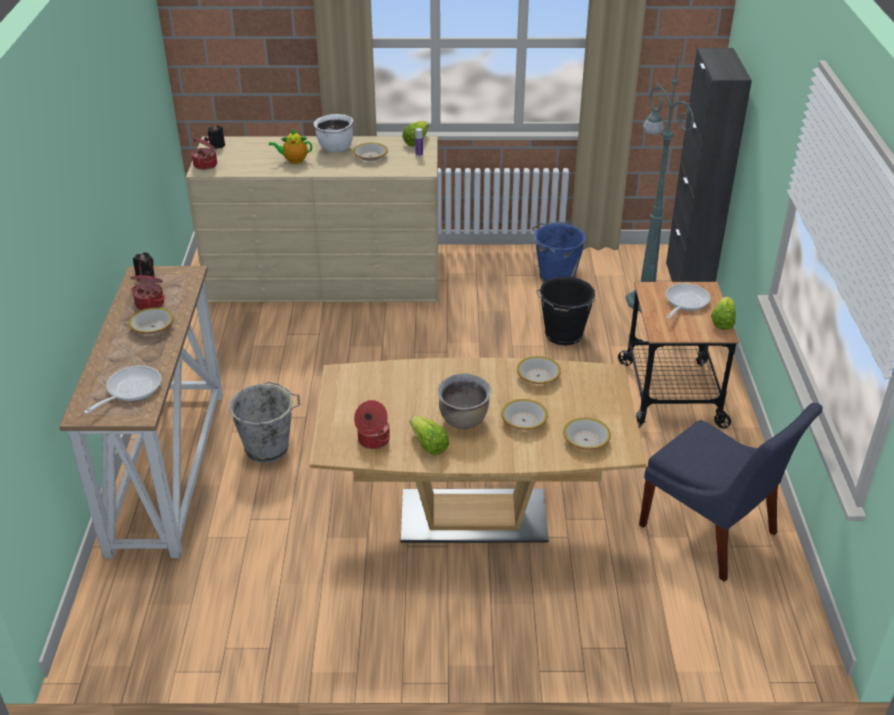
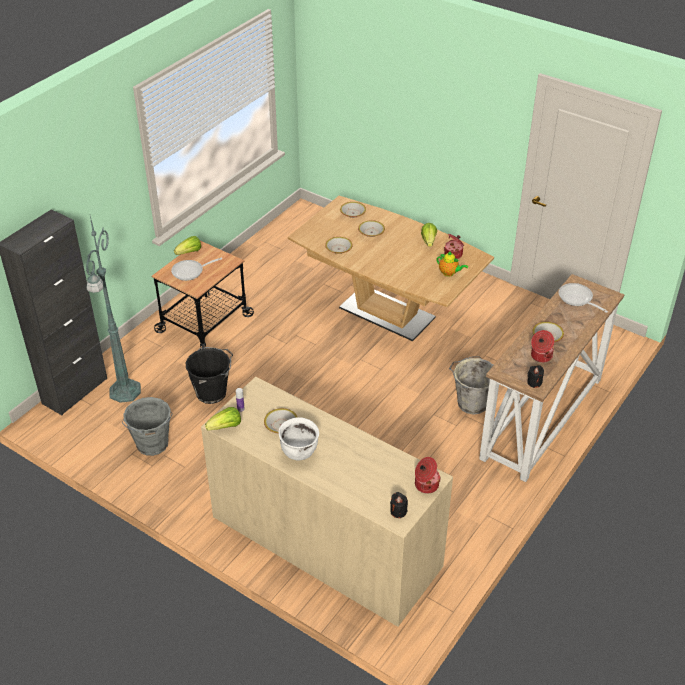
camera: 145 degrees left, 5 degrees up
(130, 390) = (577, 299): frying pan -> frying pan turned 75 degrees clockwise
(293, 160) = (347, 452): teapot -> teapot (449, 273)
(464, 420) = (400, 244): brown cooking pot -> none
(555, 276) = (152, 445): blue bucket -> grey bucket
(712, 533) = (282, 257): blue chair -> none

